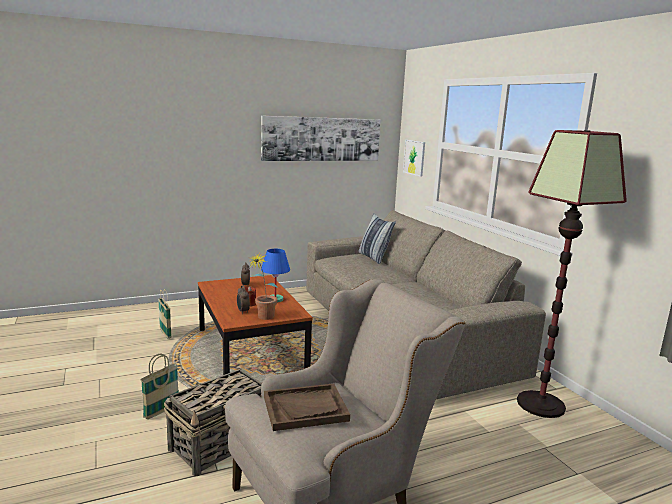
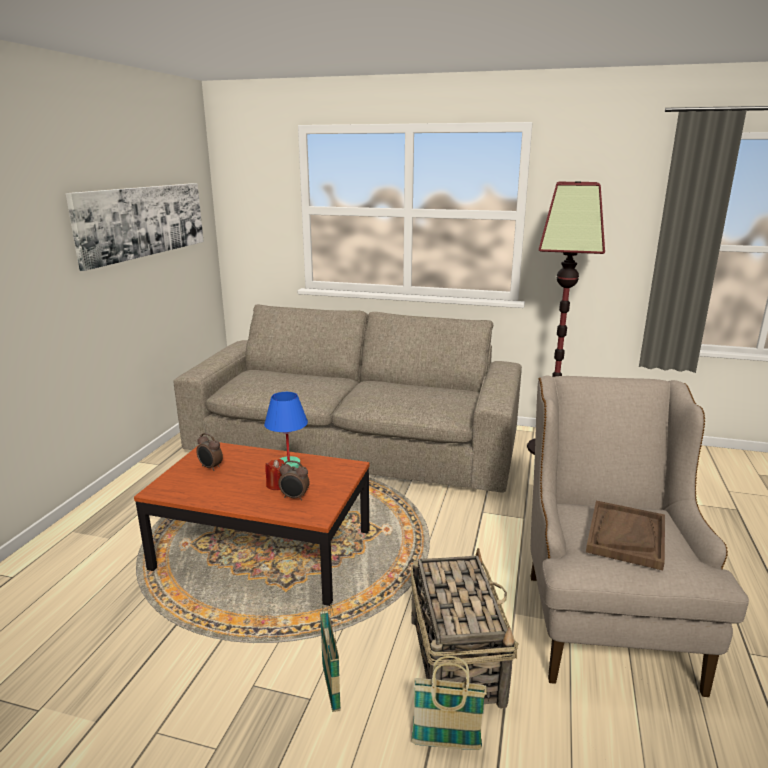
camera: 50 degrees left, 5 degrees up
(165, 333) = (107, 607): basket -> basket (446, 744)
(263, 318) = (333, 491): potted plant -> none
(374, 257) = (272, 371): pillow -> none
(414, 157) = (254, 230): picture -> none

